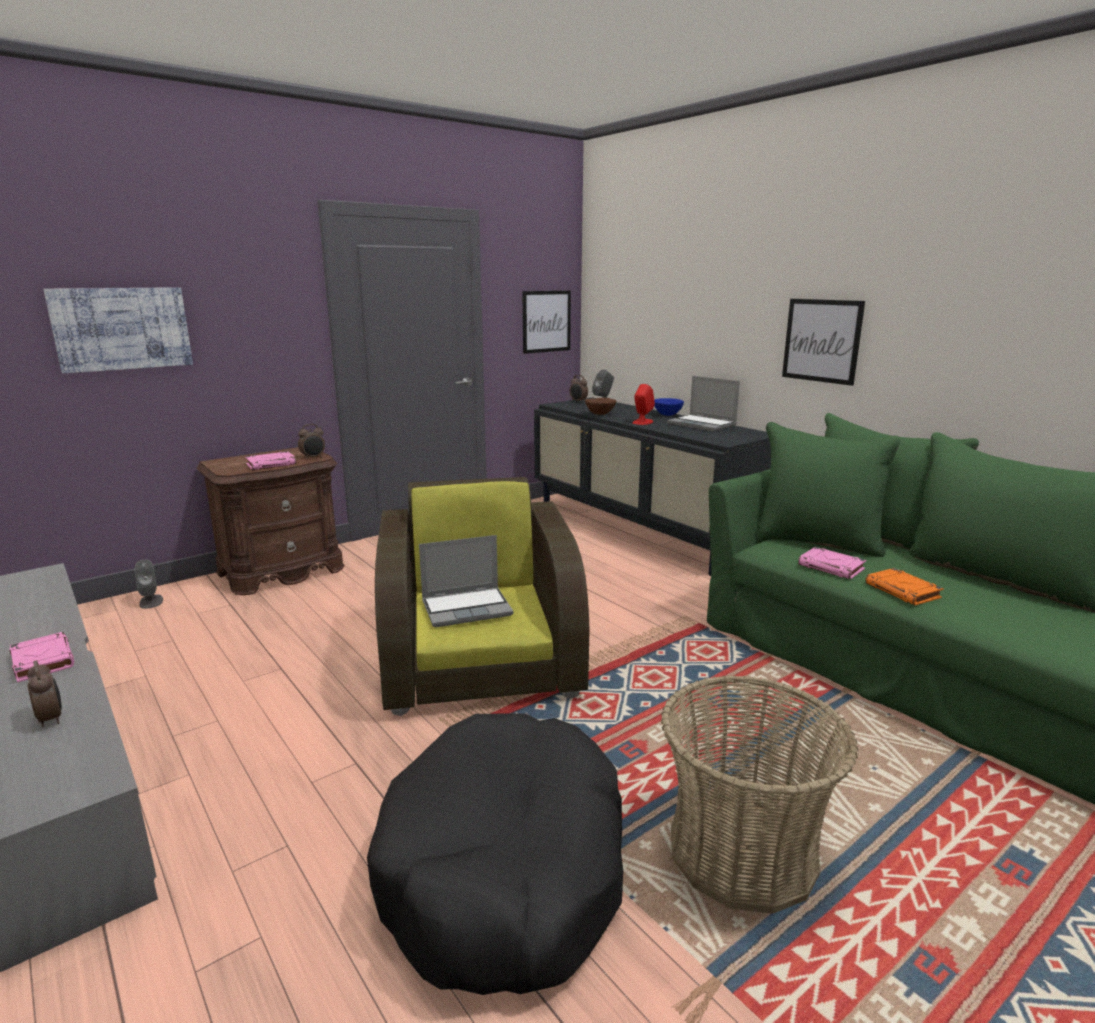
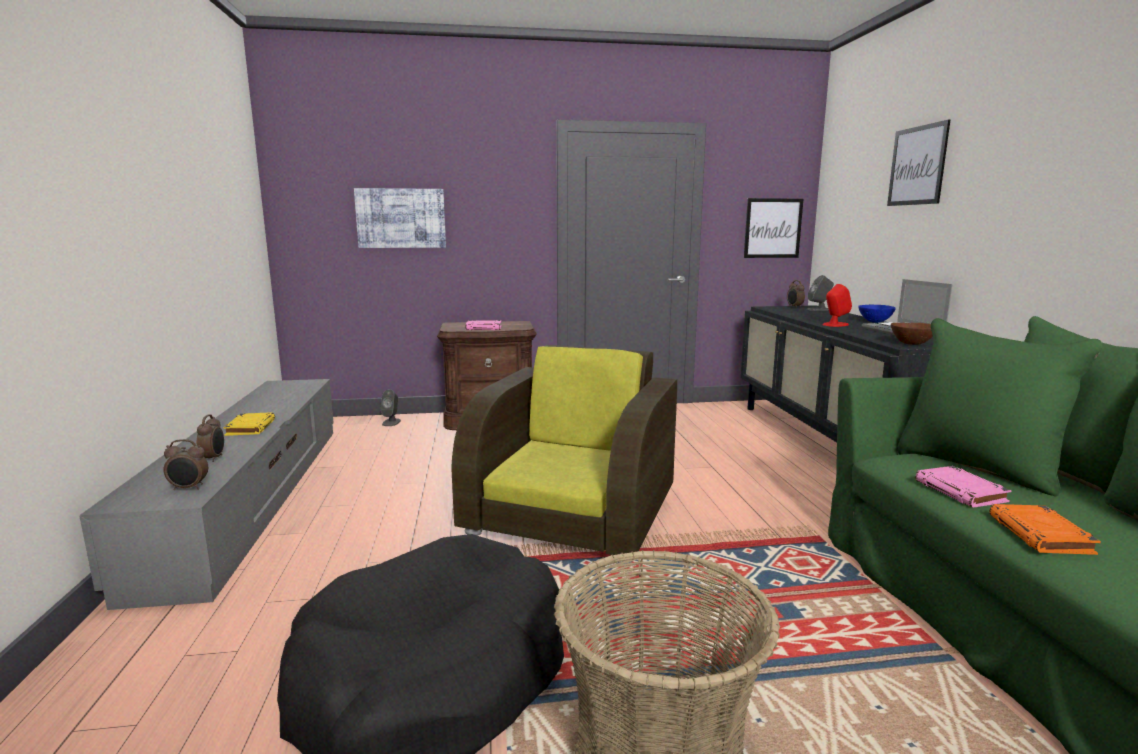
camera: 30 degrees right, 5 degrees down
(42, 661) = (250, 427): pink book -> yellow book
(313, 458) = (518, 327): alarm clock -> alarm clock (189, 488)
(467, 608) = (555, 458): laptop -> none
(600, 414) = (800, 316): brown bowl -> brown bowl (912, 344)
(821, 341) = (1050, 232): picture -> picture (917, 165)

